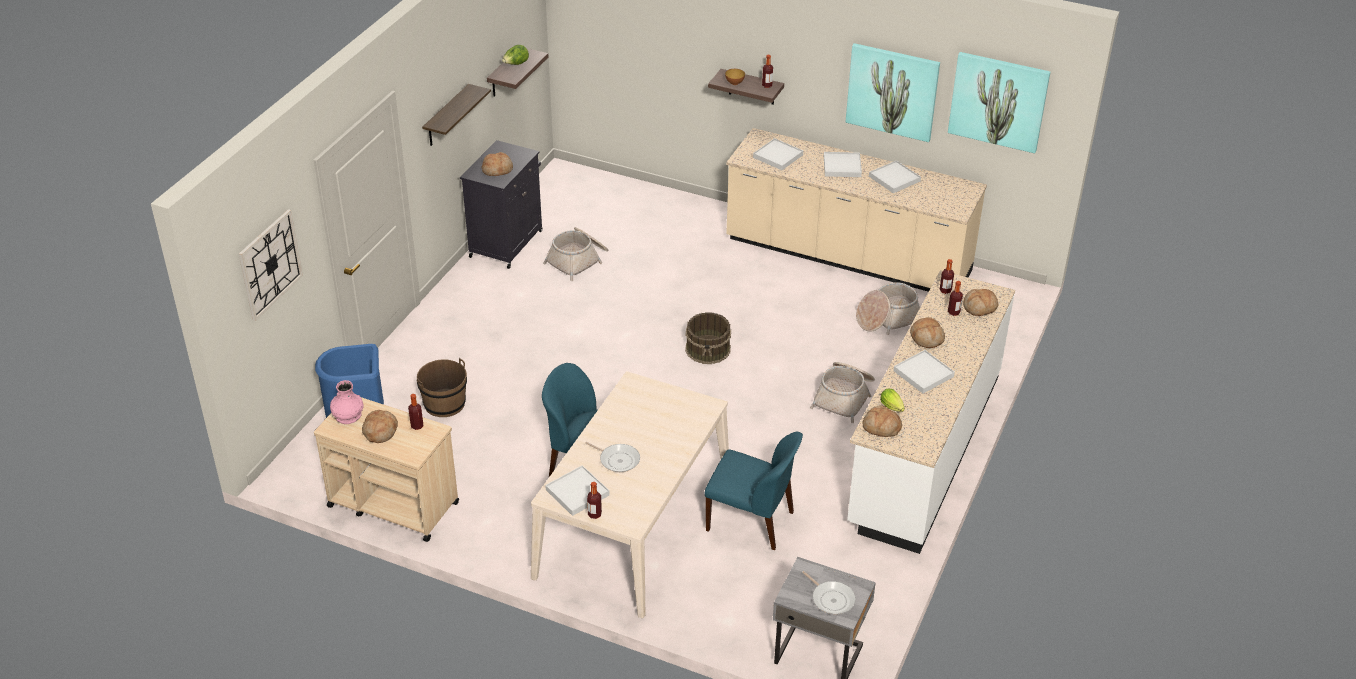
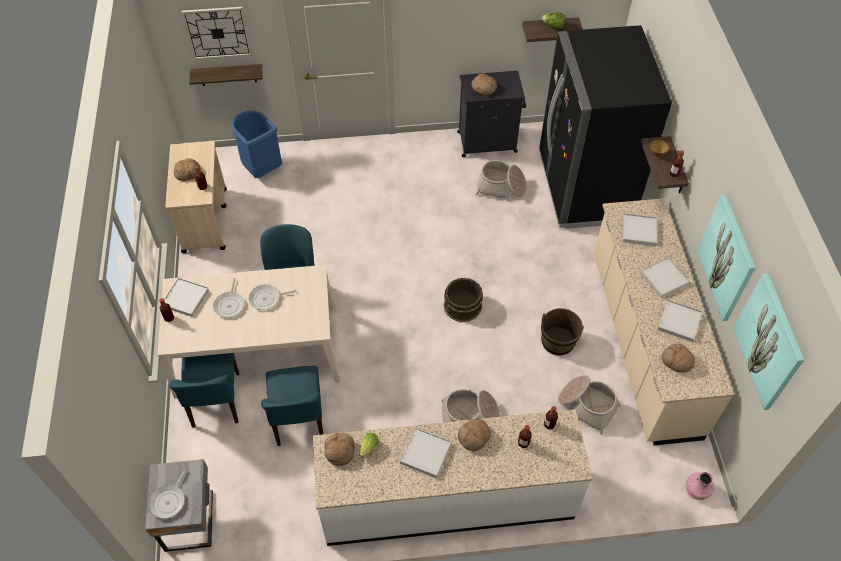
camera: 60 degrees right, 15 degrees up
(348, 415) = (194, 151): pink vase -> pink vase (697, 489)
(444, 403) = (308, 196): brown bucket -> brown bucket (558, 341)
(447, 116) = (458, 27): shelf -> shelf (228, 75)
(633, 210) = (584, 188): none -> black fridge
(634, 429) = (267, 298): none -> frying pan
(676, 582) = (215, 401): none -> blue chair
(980, 307) = (545, 460): bread -> bread (676, 361)

